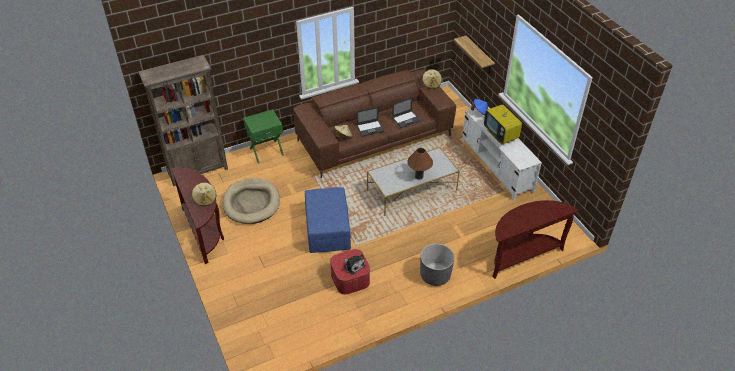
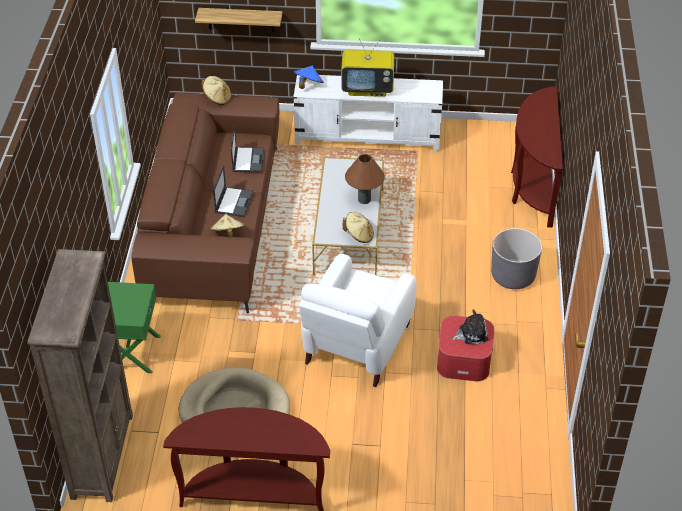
camera: 60 degrees left, 0 degrees up
(205, 199) = (273, 425): beige hat -> beige hat (359, 235)
(327, 229) = (355, 346): blue ottoman -> white armchair

